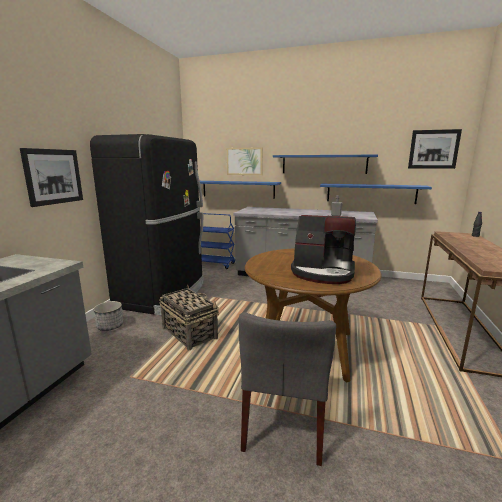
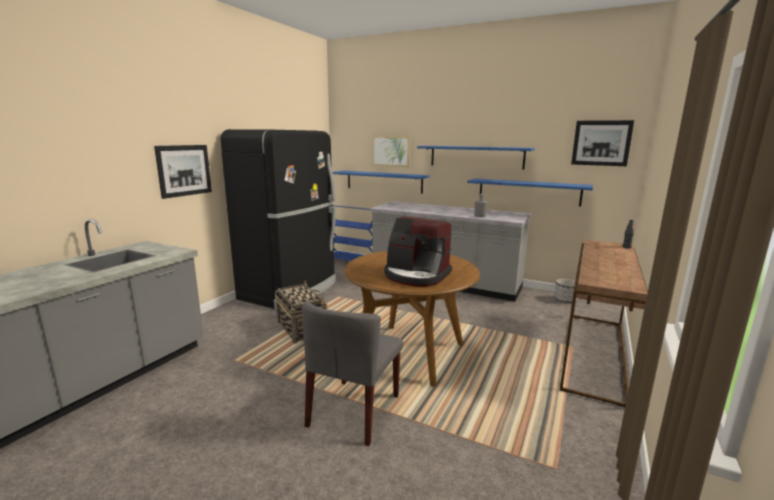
camera: 10 degrees right, 0 degrees up
(110, 326) = (230, 316): planter -> planter (565, 300)

